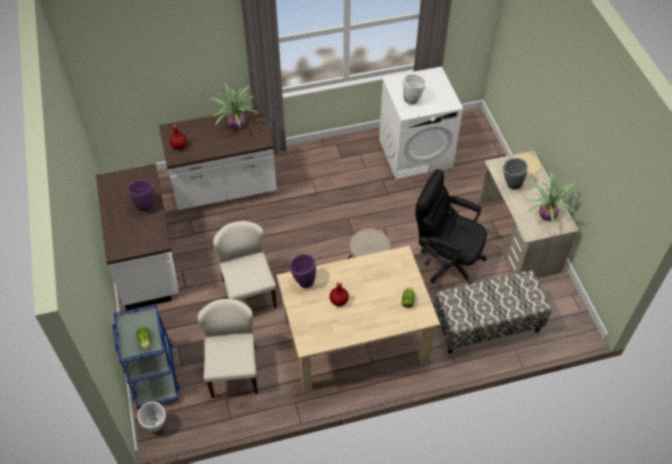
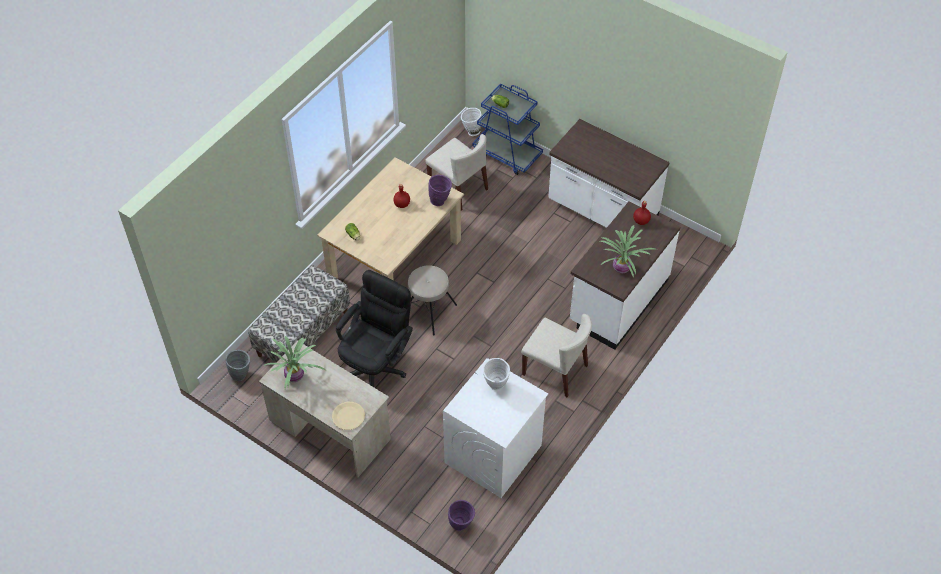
camera: 140 degrees right, 0 degrees up
(145, 205) = (604, 165): purple vase -> purple vase (461, 525)
(248, 293) = (504, 239): beige chair -> beige chair (555, 370)
(446, 260) = (376, 365): black office chair -> black office chair turned 45 degrees counterclockwise
(510, 185) = (347, 386): grey vase -> grey vase (241, 374)

